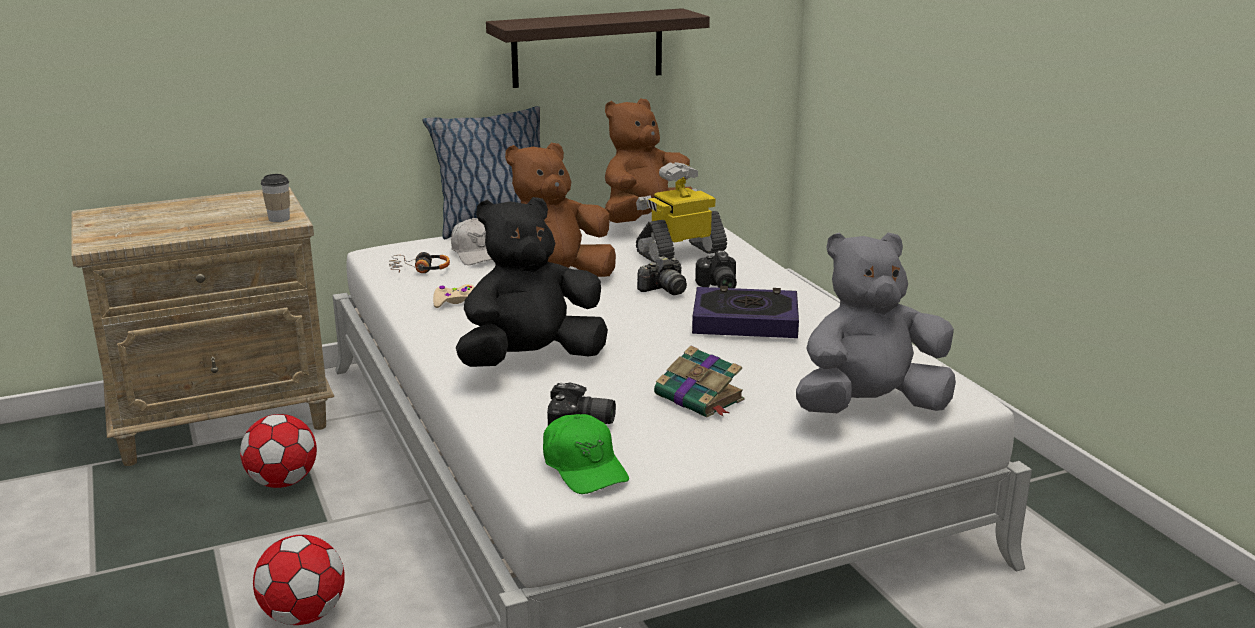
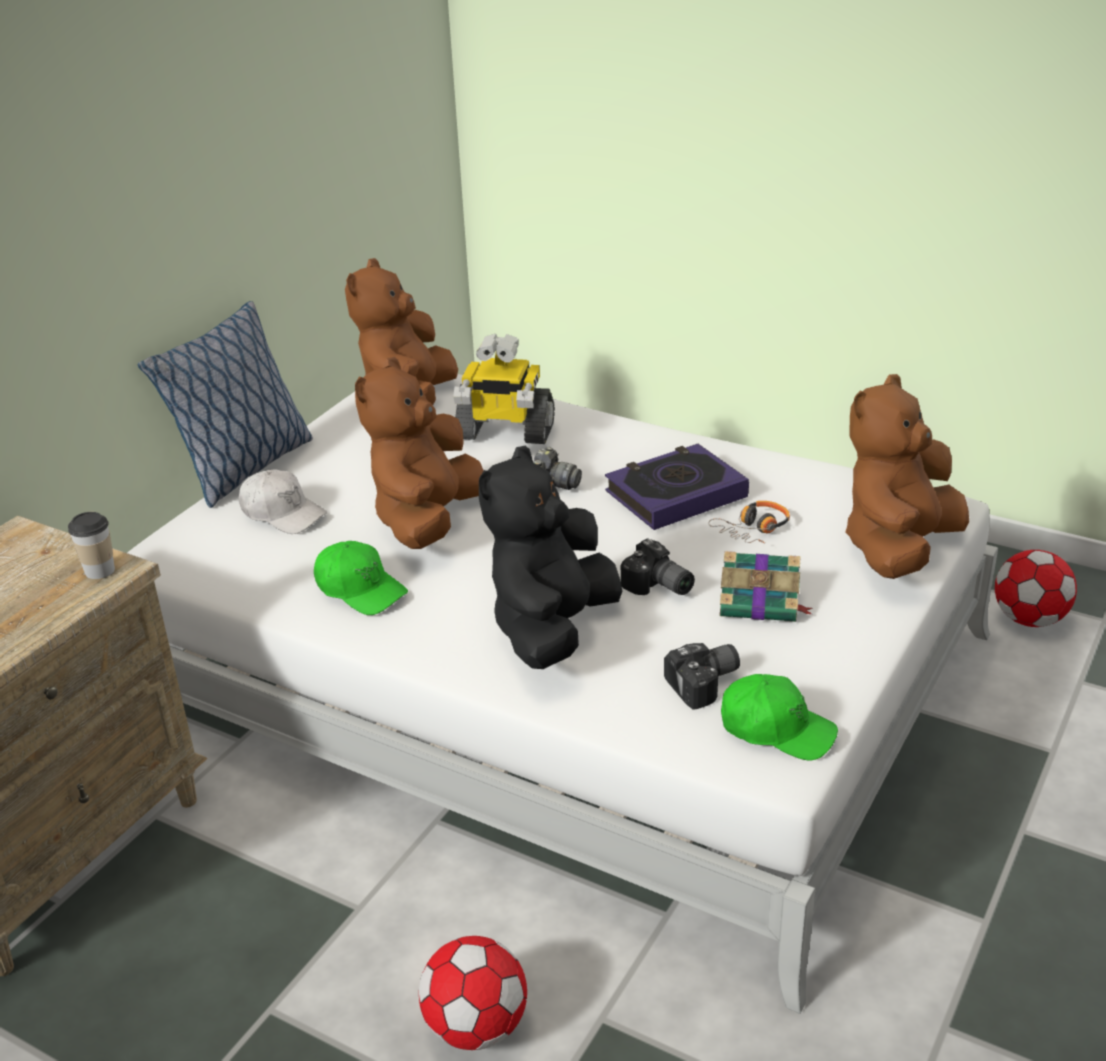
camera: 35 degrees left, 10 degrees up
(282, 482) = (240, 891): football -> football (1029, 619)
(419, 270) = (249, 562): headphones -> headphones (753, 530)
(455, 302) = (360, 589): beige game controller -> green cap
(588, 48) = (282, 210): shelf -> none
(680, 252) = (504, 432): toy robot -> toy robot turned 105 degrees counterclockwise
(717, 286) = (592, 462): camera -> camera (658, 587)
(869, 408) = (898, 549): grey plush toy -> brown plush toy

